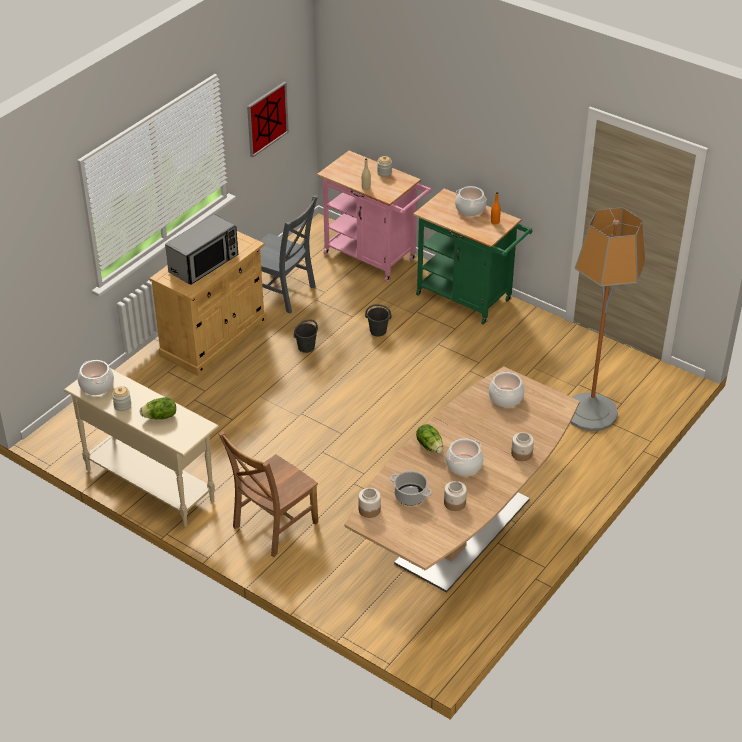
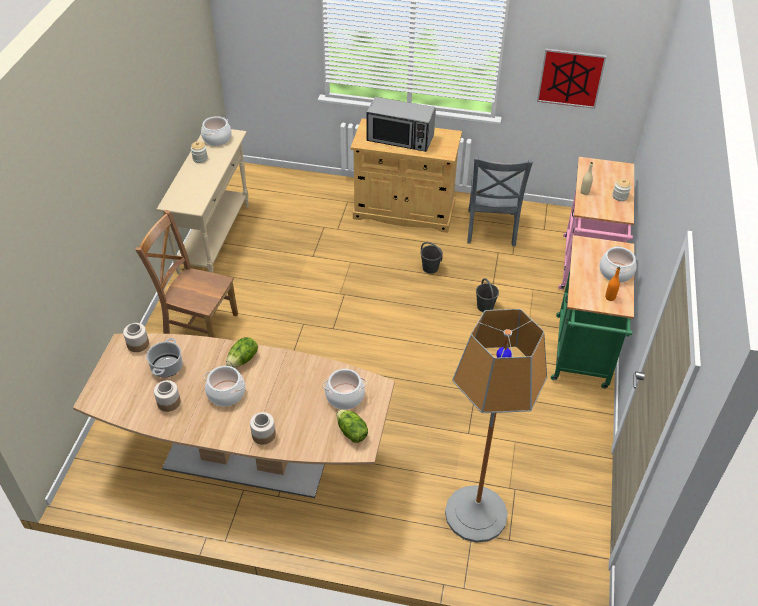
camera: 65 degrees right, 5 degrees up
(160, 417) = (196, 181): lettuce -> lettuce (351, 432)

